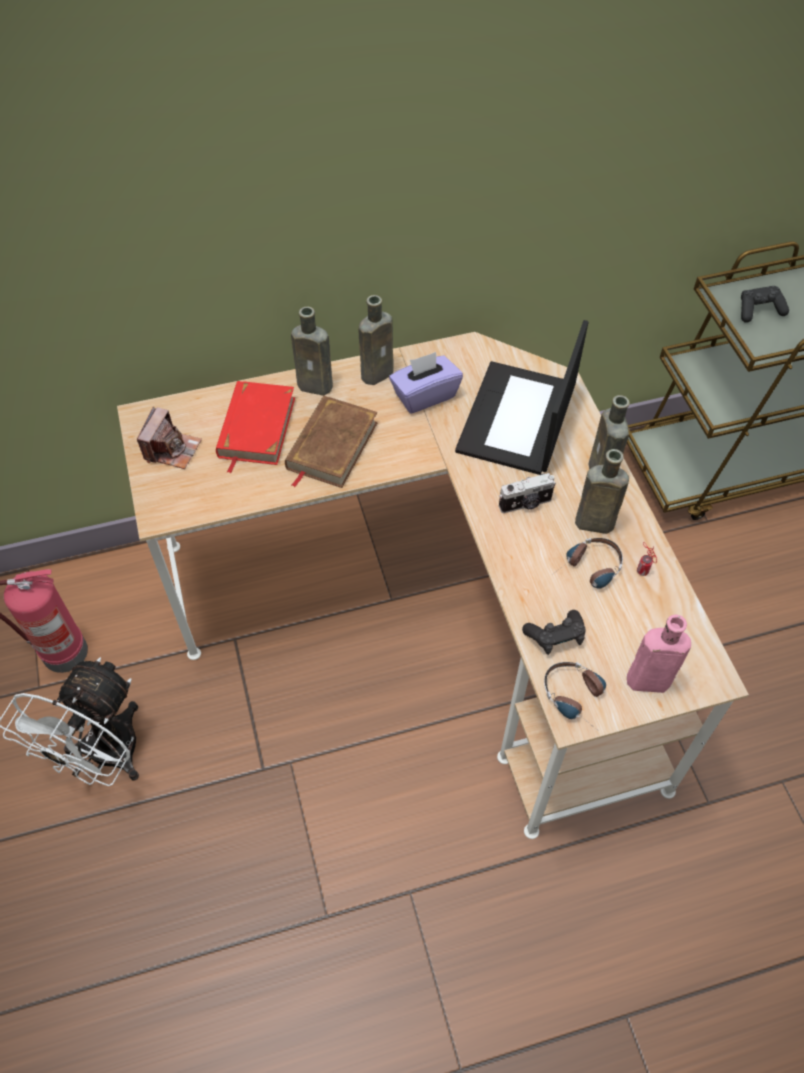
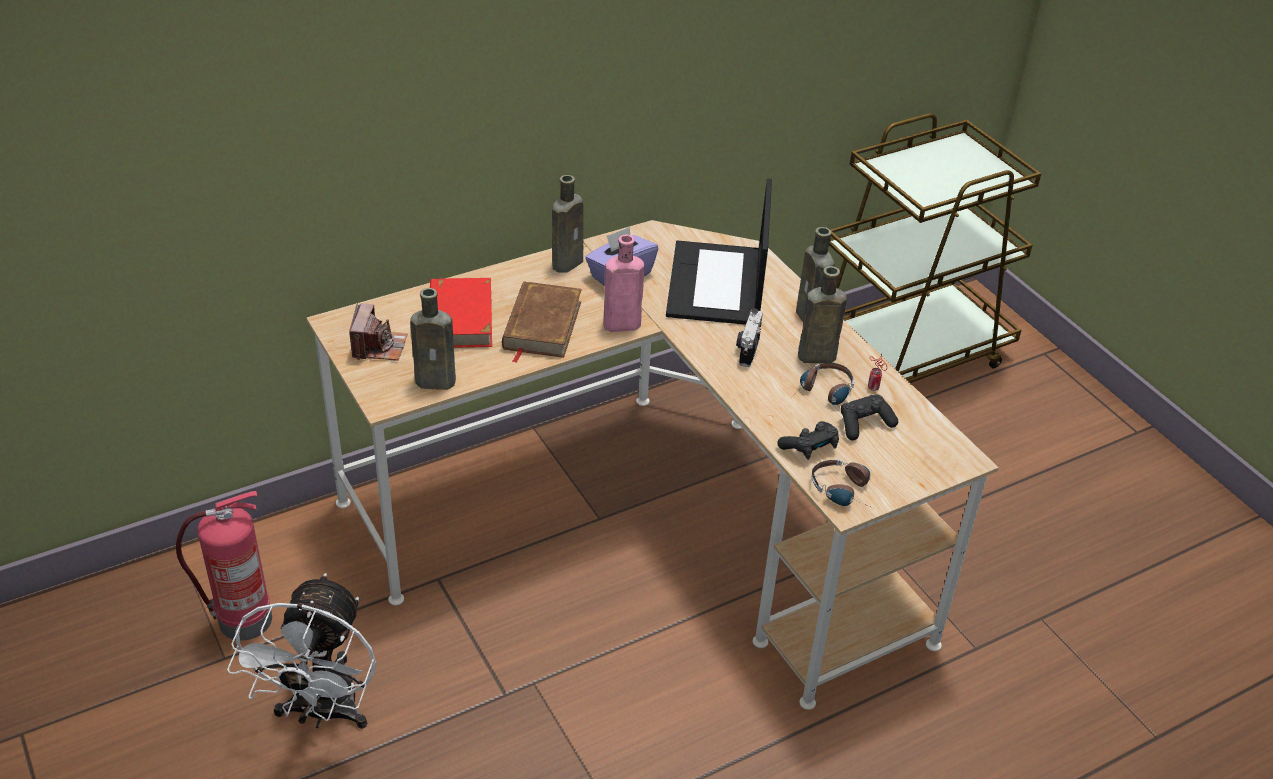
camera: 15 degrees left, 15 degrees down
(317, 386) = (510, 279): brown bottle -> brown bottle (438, 381)
(525, 504) = (747, 349): camera -> camera turned 135 degrees clockwise
(644, 681) = (902, 470): pink bottle -> pink bottle (619, 325)
(759, 310) = (914, 175): black game controller -> black game controller (864, 424)

